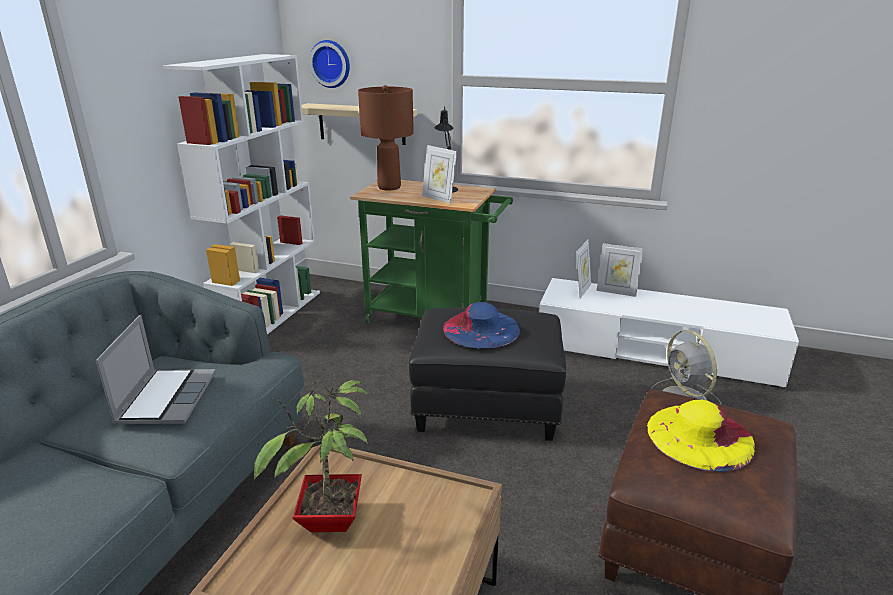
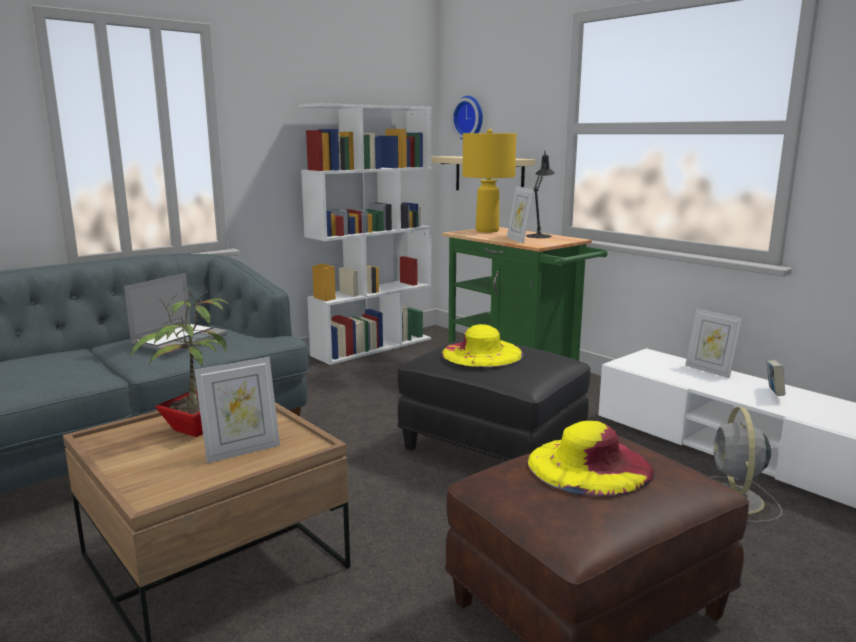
camera: 30 degrees right, 10 degrees down
(389, 187) = (487, 231): brown table lamp -> yellow table lamp
(481, 329) = (482, 353): blue hat -> yellow hat
(581, 290) = (666, 362): picture frame -> picture frame (242, 451)
(676, 306) = (773, 394): none -> book

